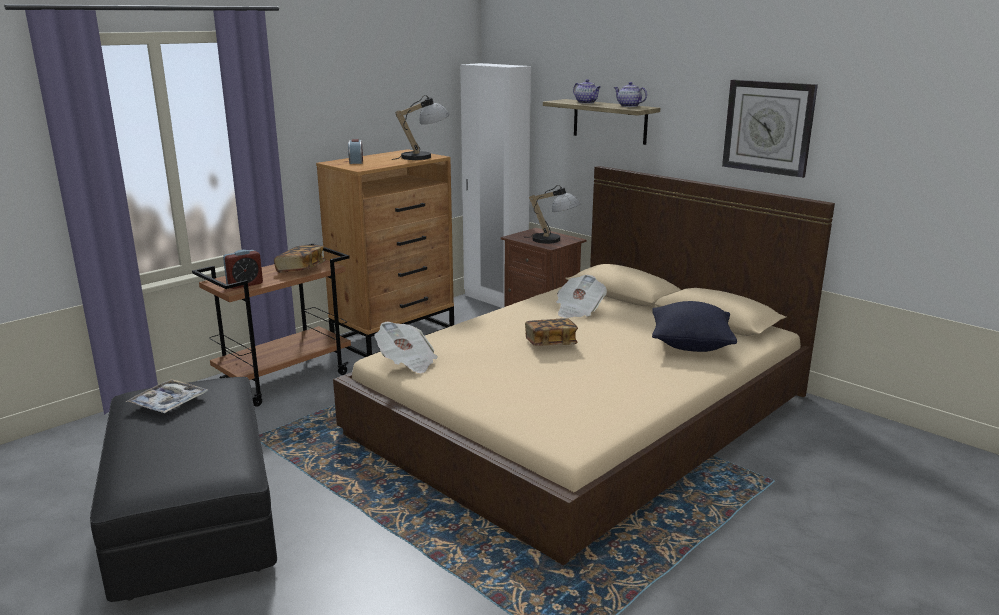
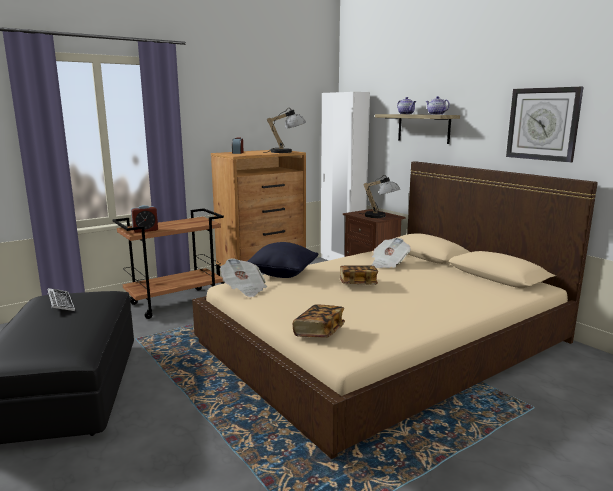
camera: 10 degrees right, 5 degrees down
(168, 403) = (60, 303): tray -> keyboard
(301, 269) = (189, 224): book -> book (319, 332)
(690, 345) = (470, 292): black pillow -> black pillow (283, 274)

